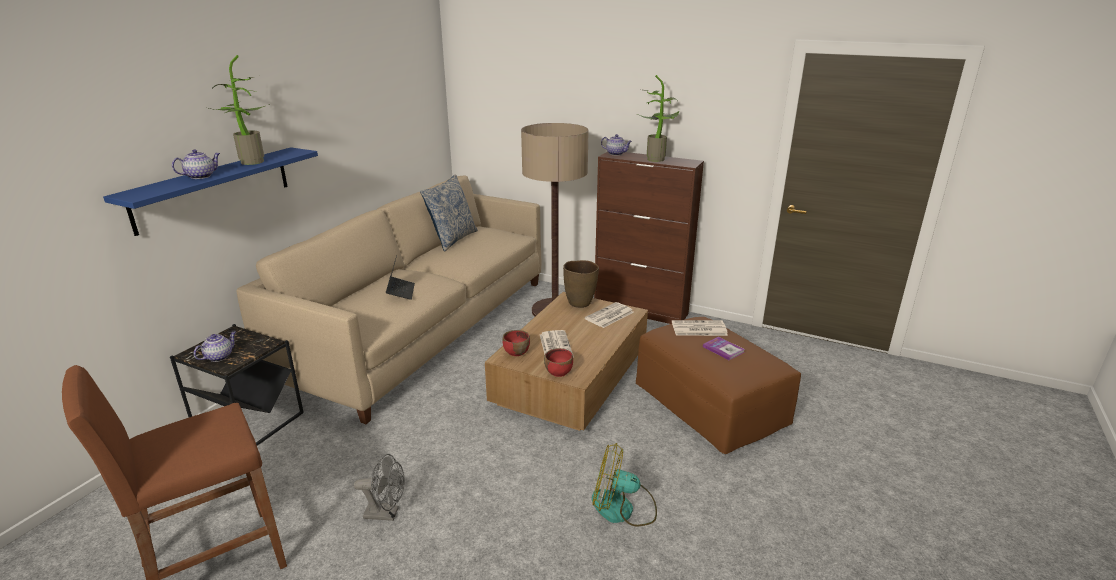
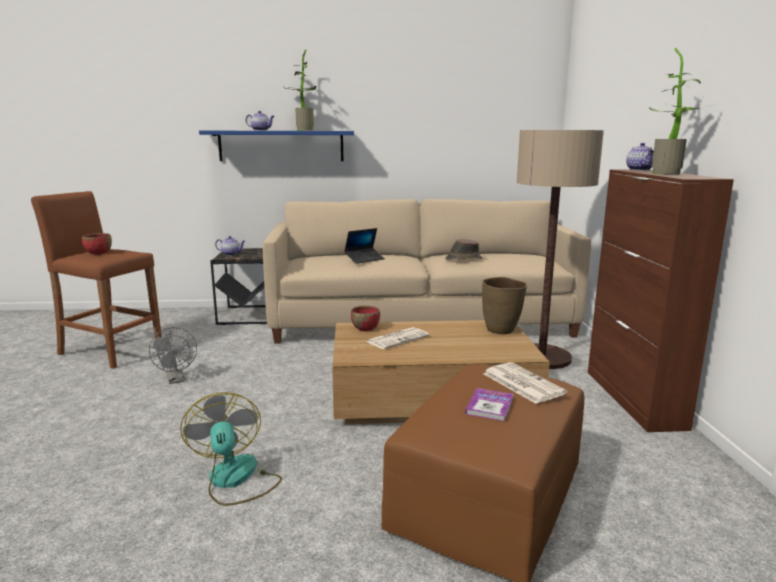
camera: 60 degrees right, 10 degrees down
(452, 239) = (489, 253): pillow -> none
(465, 255) = (463, 259): none -> brown hat
(559, 372) = (351, 350): red bowl -> red bowl (98, 253)
(609, 316) = (497, 347): newspaper -> none

